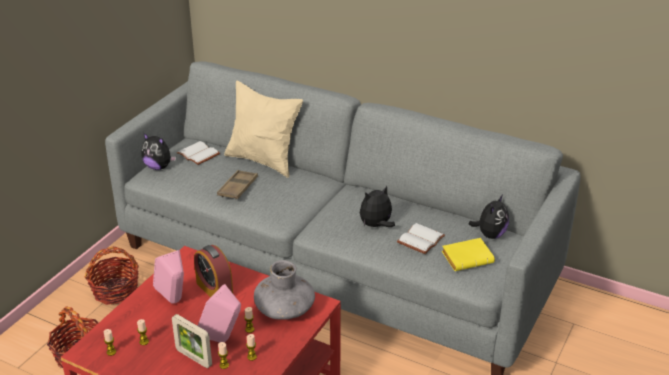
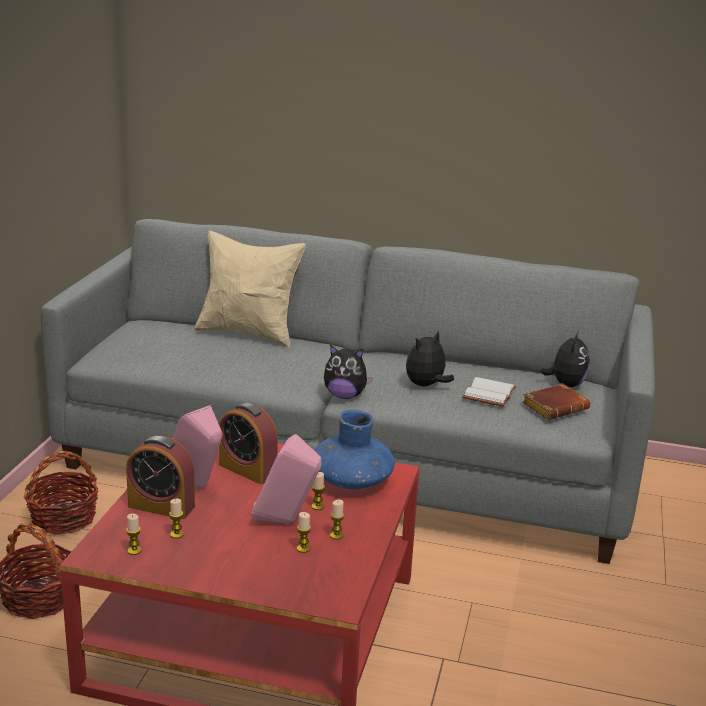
camera: 15 degrees left, 10 degrees down
(143, 316) = (161, 506): none -> alarm clock
(159, 167) = (110, 348): plush toy -> plush toy (345, 395)
(194, 358) = (257, 545): picture frame -> none
(199, 154) = (161, 332): white book -> none
(238, 188) = (230, 360): brown tray -> none
(284, 309) = (352, 481): grey vase -> blue vase
(468, 257) = (555, 406): yellow book -> brown book

